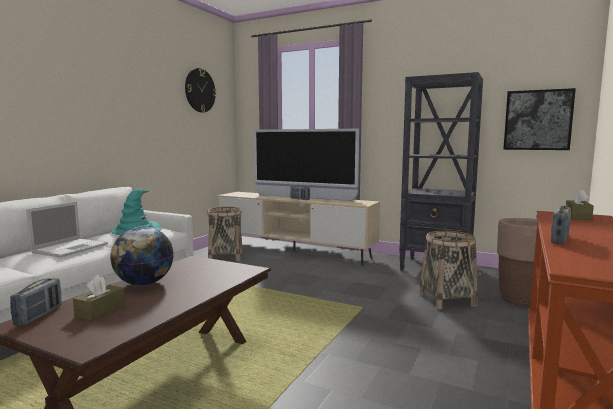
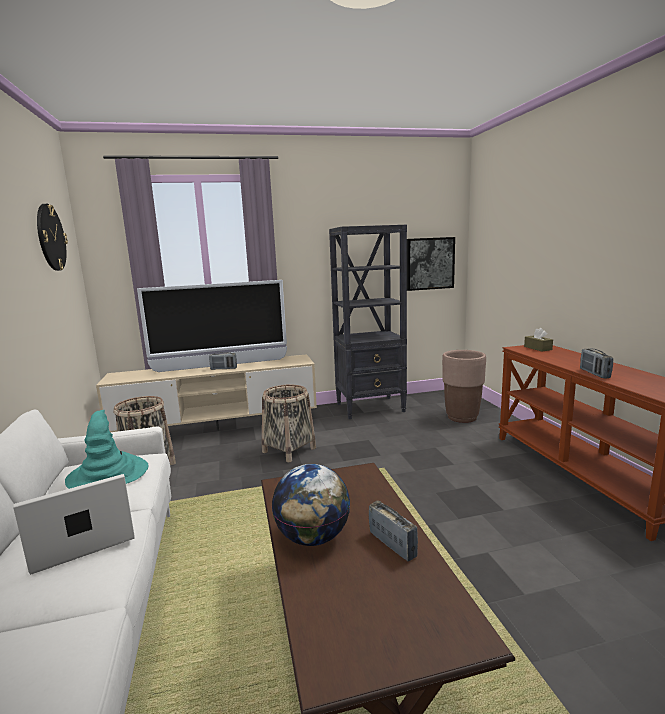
camera: 40 degrees left, 5 degrees up
(39, 316) = (318, 646): radio -> radio (392, 545)
(71, 248) = (80, 540): laptop -> laptop turned 105 degrees counterclockwise
(100, 310) = (362, 593): brown tissue box -> none
(447, 300) = (424, 435): basket -> basket (289, 450)

